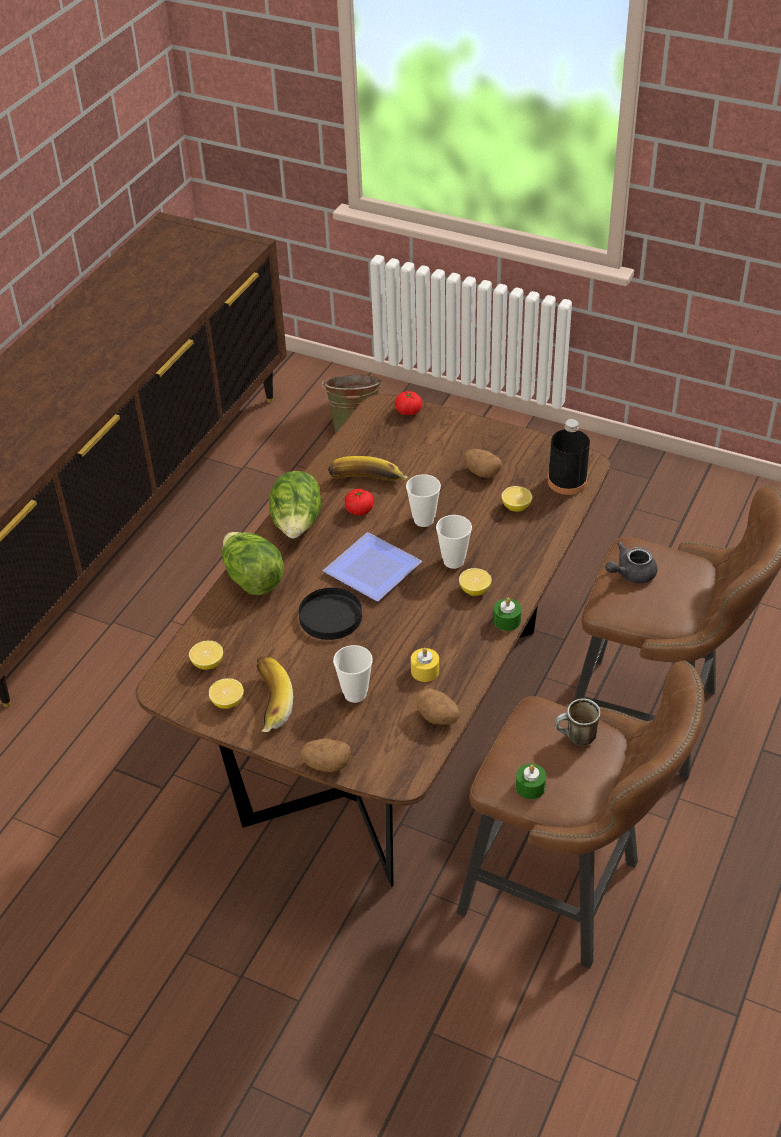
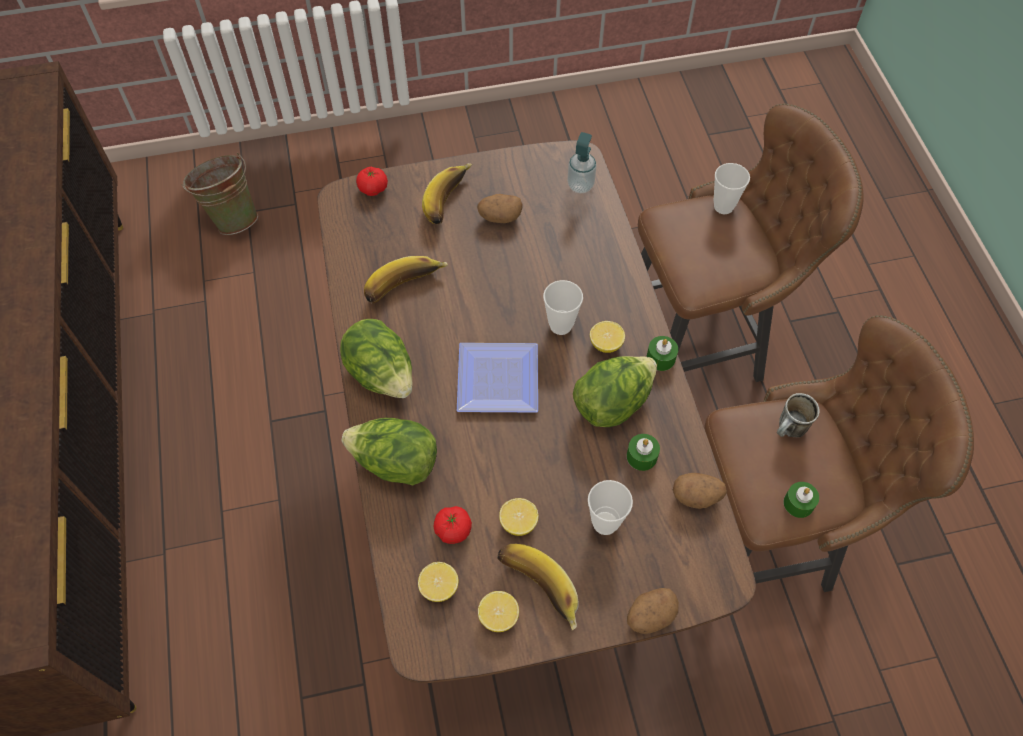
camera: 40 degrees left, 15 degrees up
(331, 616) = (507, 455): black plate -> none
(359, 510) = (426, 322): tomato -> tomato (453, 530)
(423, 520) = (494, 298): cup -> cup (723, 206)
(425, 671) = (641, 456): yellow candle -> green candle
(439, 628) = (612, 403): none -> lettuce
(455, 446) = (451, 202): none -> banana
(516, 507) = (561, 236): lemon -> lemon (518, 522)
(567, 481) = (580, 185): black bottle -> soap dispenser
(630, 574) = (688, 244): grey teapot -> none

